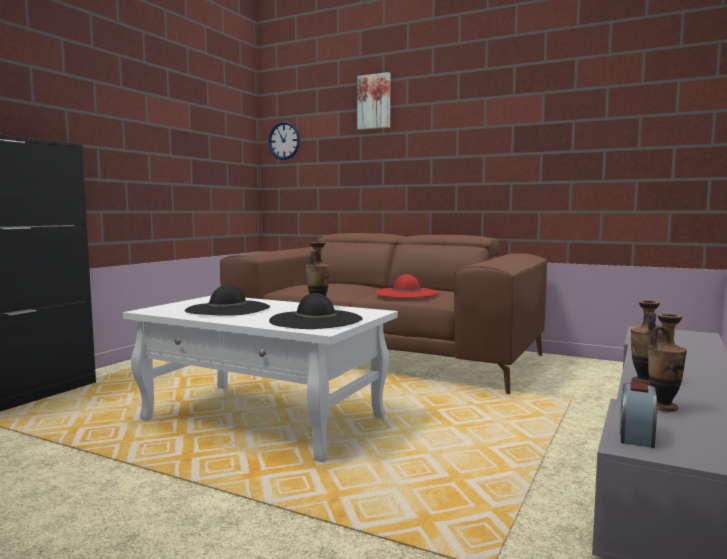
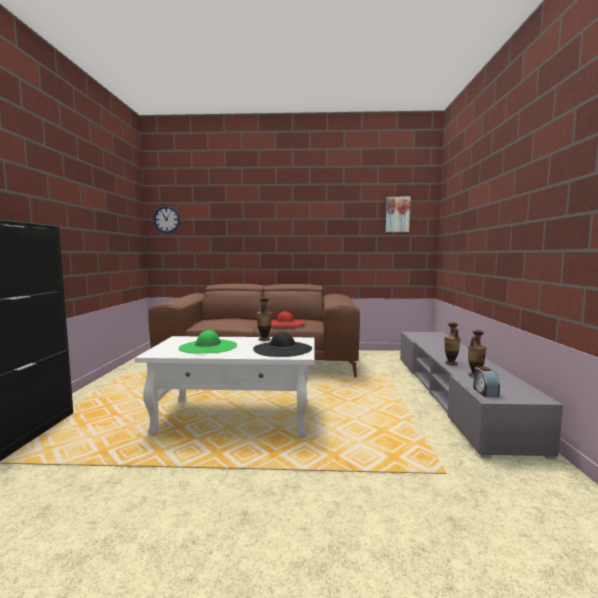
camera: 25 degrees left, 0 degrees up
(228, 309) = (208, 346): black hat -> green hat
(374, 102) = (236, 198): picture -> picture (397, 214)

